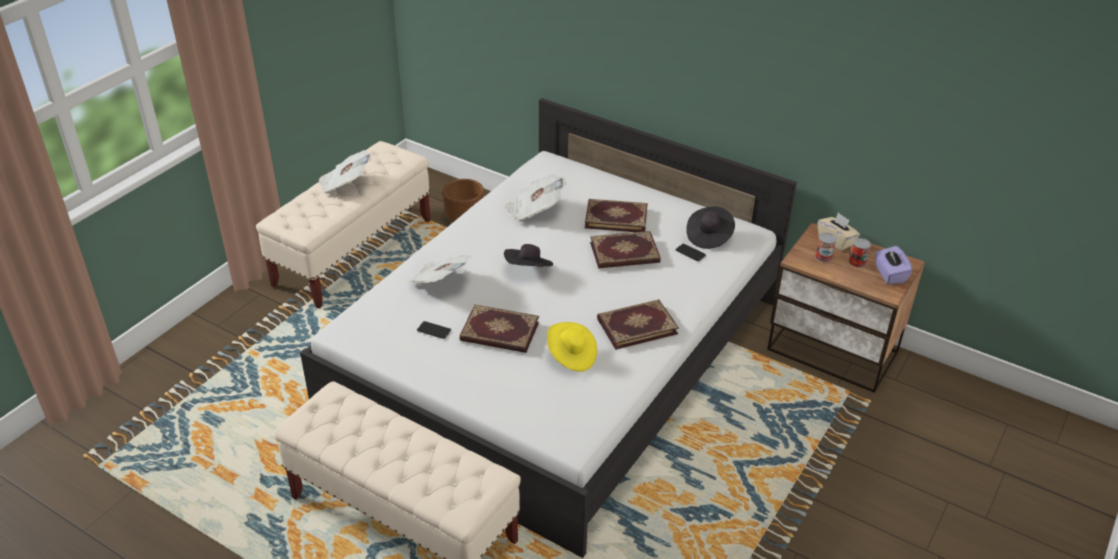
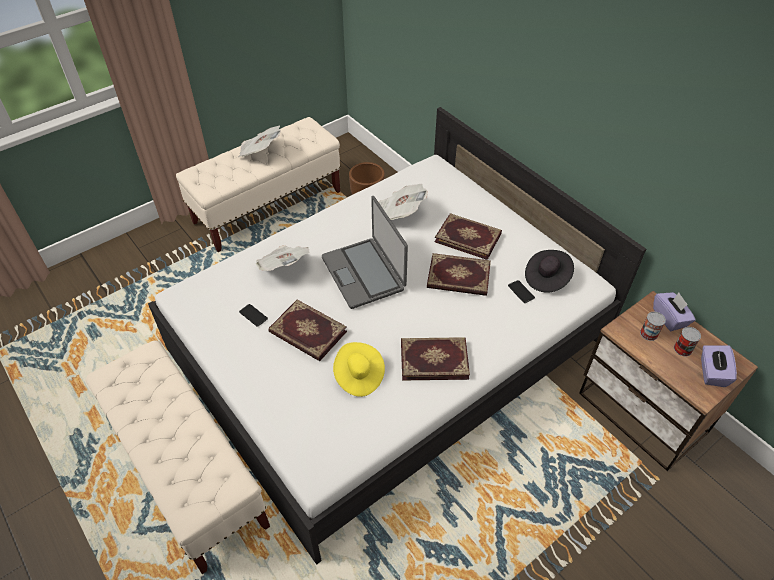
camera: 20 degrees right, 10 degrees up
(528, 269) = (364, 273): black hat -> laptop
(836, 241) = (669, 318): beige tissue box -> purple tissue box

